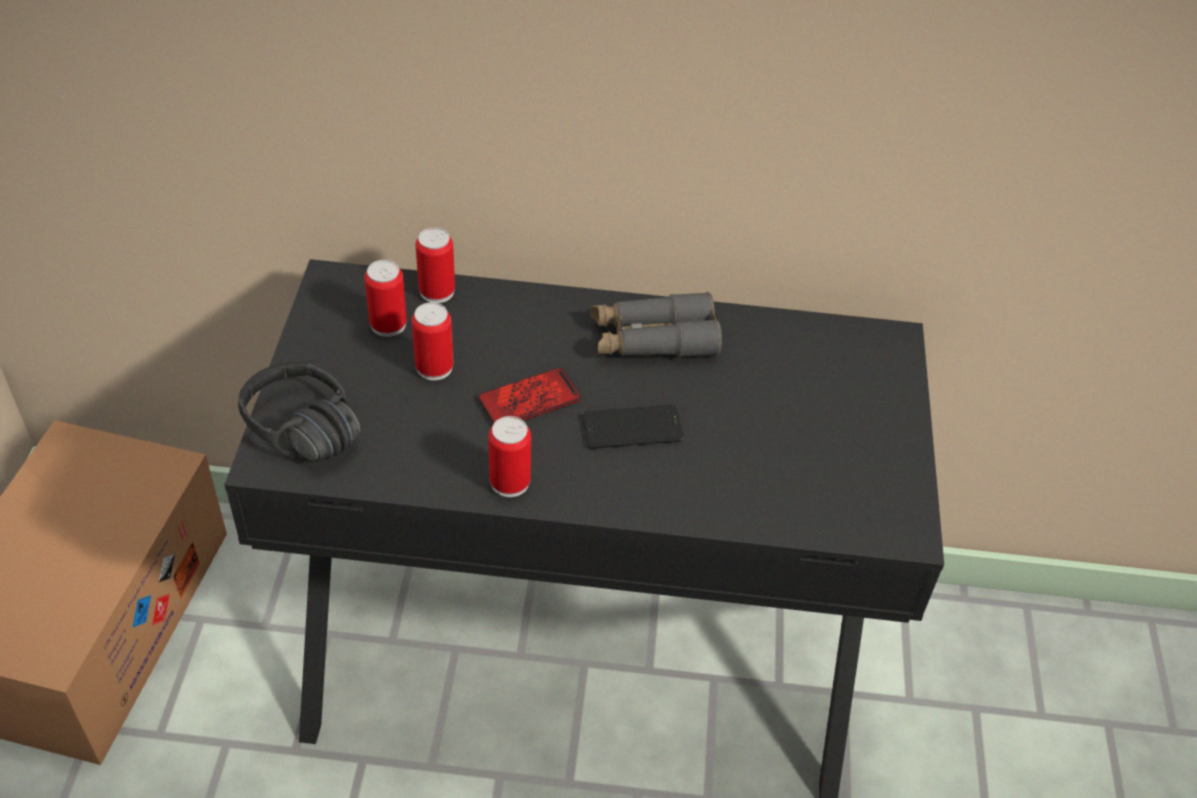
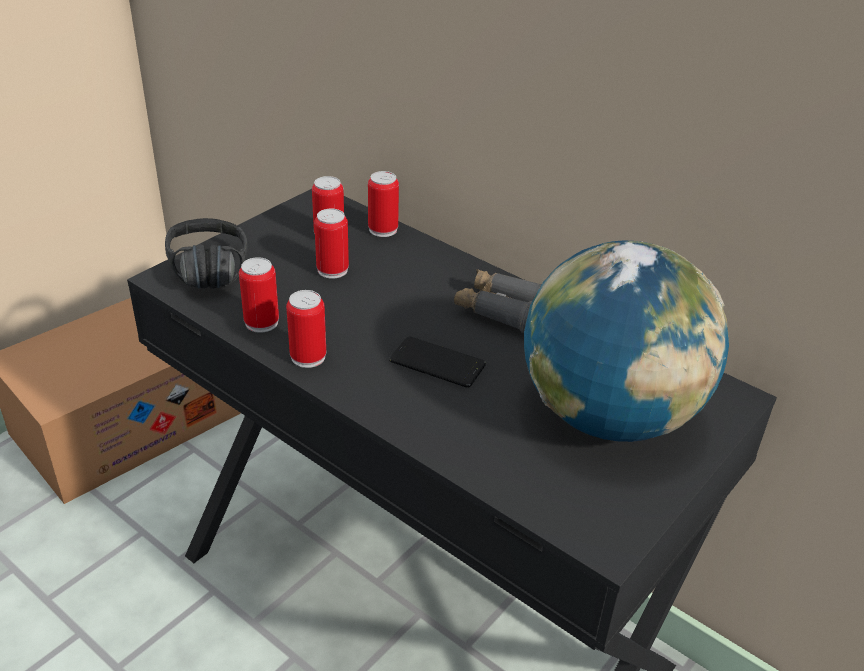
camera: 35 degrees right, 10 degrees down
(426, 466) = (261, 322): none -> can
(529, 399) = (378, 314): phone -> none
(816, 410) = (608, 416): none -> globe

